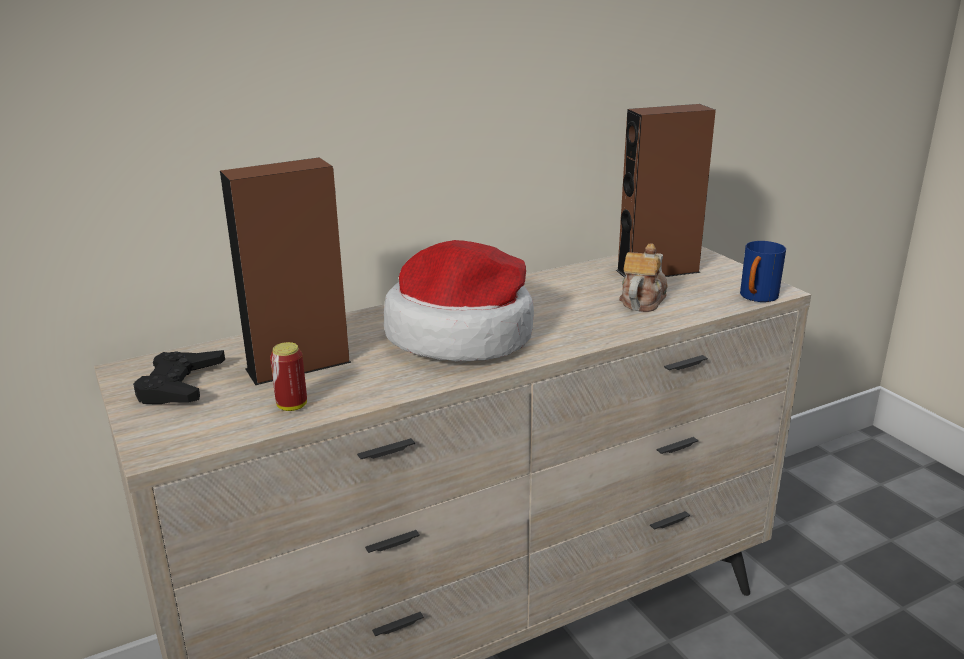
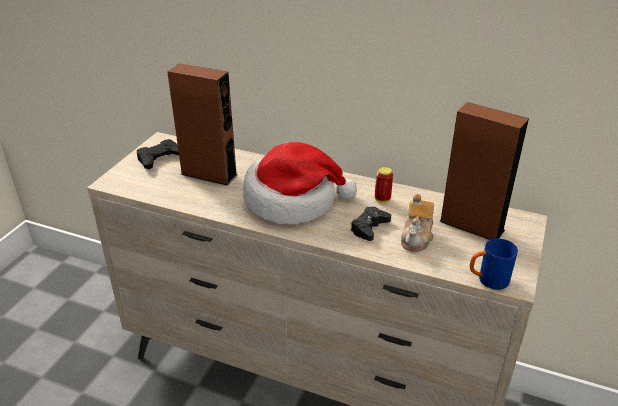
camera: 50 degrees right, 10 degrees up
(292, 406) = (172, 192): can -> can (382, 199)
(588, 315) = (369, 228): none -> black game controller
(642, 301) = (417, 237): teapot -> teapot turned 120 degrees clockwise

